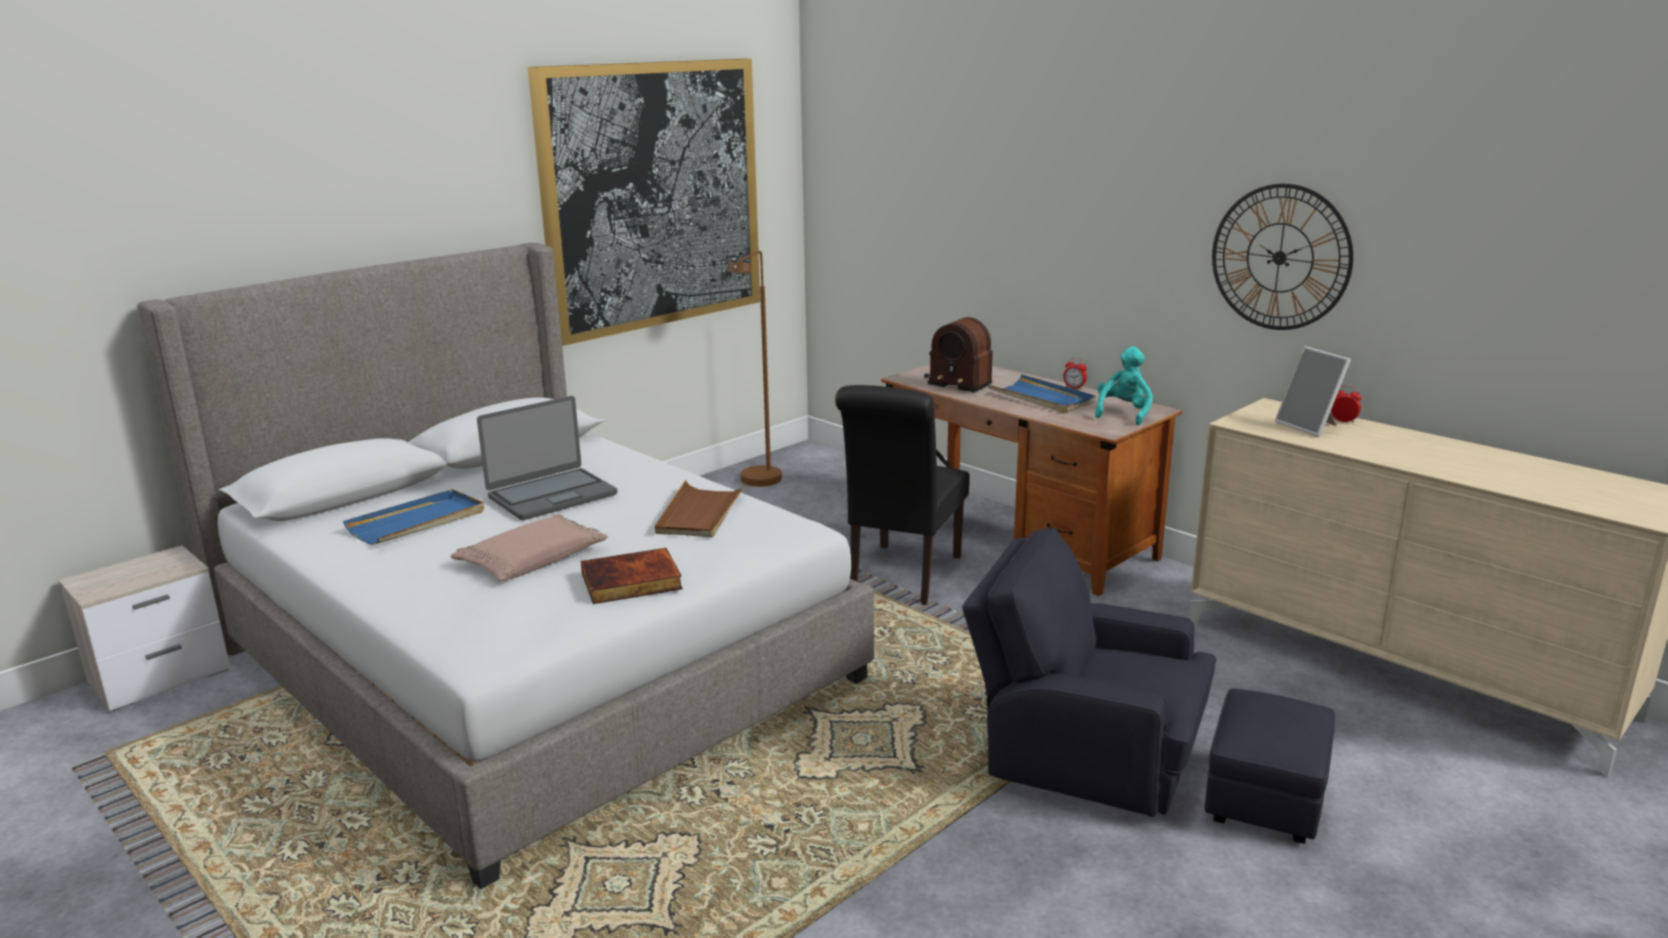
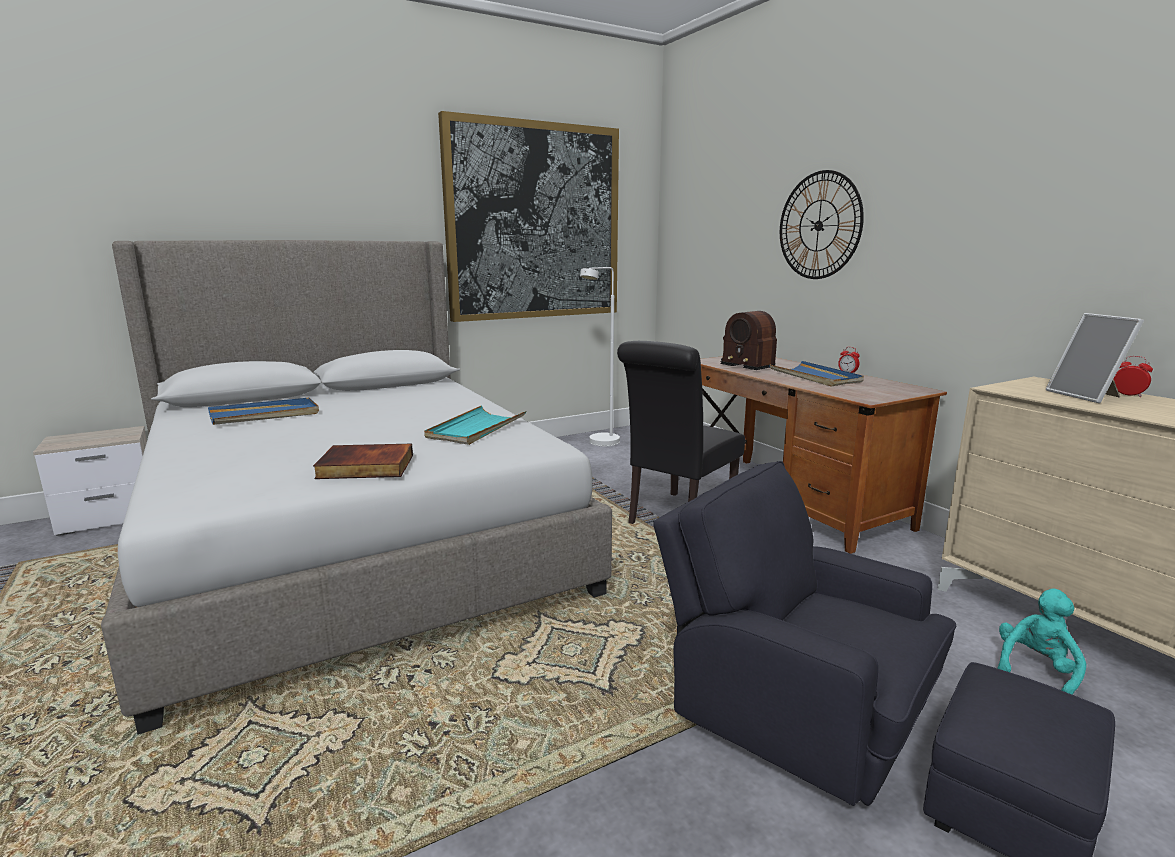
camera: 15 degrees right, 5 degrees down
(532, 556) = (313, 442): beige pillow -> none
(551, 495) = (378, 408): laptop -> none
(700, 513) = (476, 429): brown tray -> turquoise tray
(758, 483) = (600, 444): brown floor lamp -> white floor lamp
(1123, 413) = (887, 390): turquoise plush toy -> turquoise plush toy (1036, 670)
(1280, 257) = (1059, 235): wall clock -> wall clock (819, 225)

